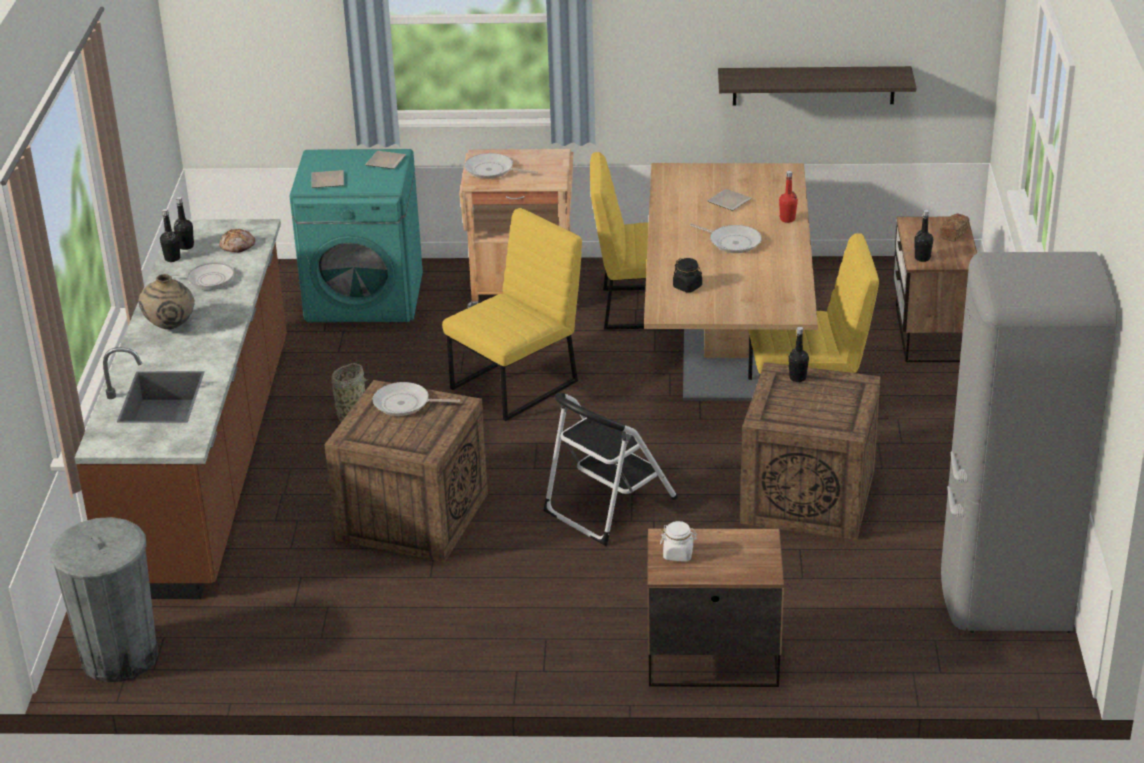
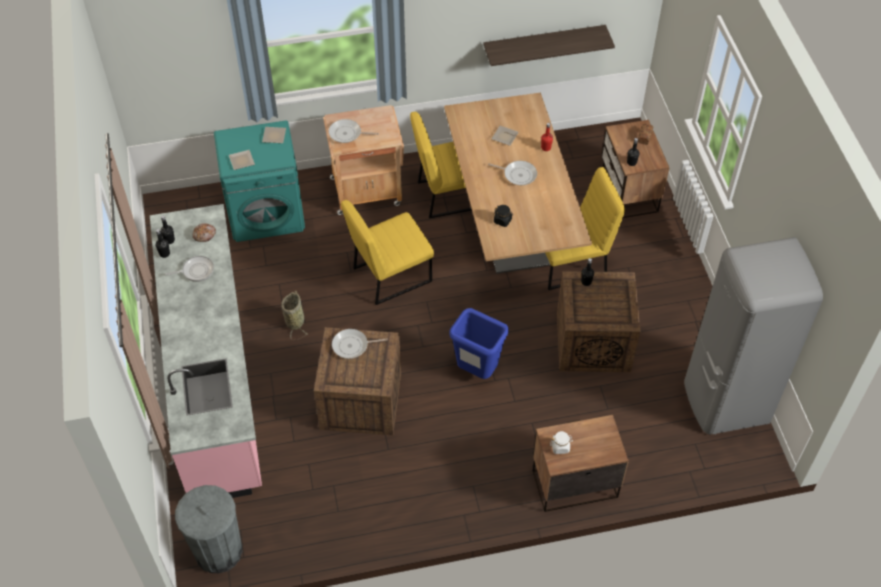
camera: 15 degrees left, 20 degrees up
(170, 327) = (188, 320): beige vase -> none
(207, 463) = (215, 378): brown counter -> pink counter
(517, 383) = (390, 275): yellow chair -> yellow chair turned 150 degrees counterclockwise
(606, 506) = (476, 371): step ladder -> blue trash can

